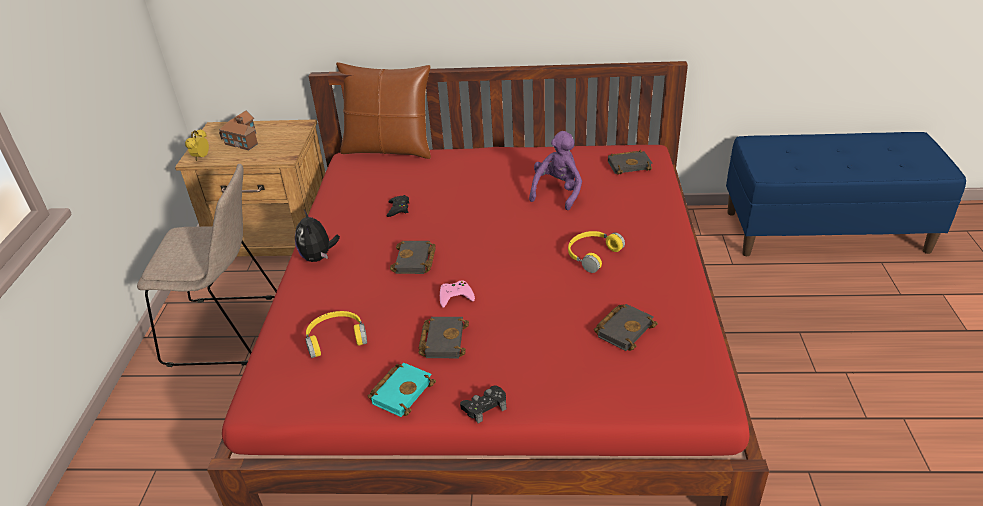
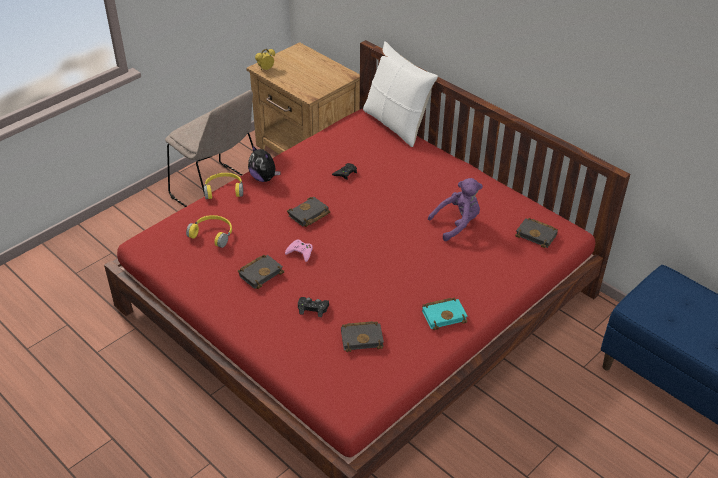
camera: 40 degrees right, 5 degrees up
(242, 139) = (302, 67): toy house -> none
(318, 257) = (264, 178): plush toy -> plush toy turned 75 degrees counterclockwise
(389, 149) = (396, 124): brown pillow -> white pillow
(401, 391) = (208, 286): turquoise book -> turquoise book (444, 315)
(484, 407) = (234, 324): black game controller -> black game controller (313, 308)
(591, 254) = (413, 280): yellow headphones -> yellow headphones (224, 190)

